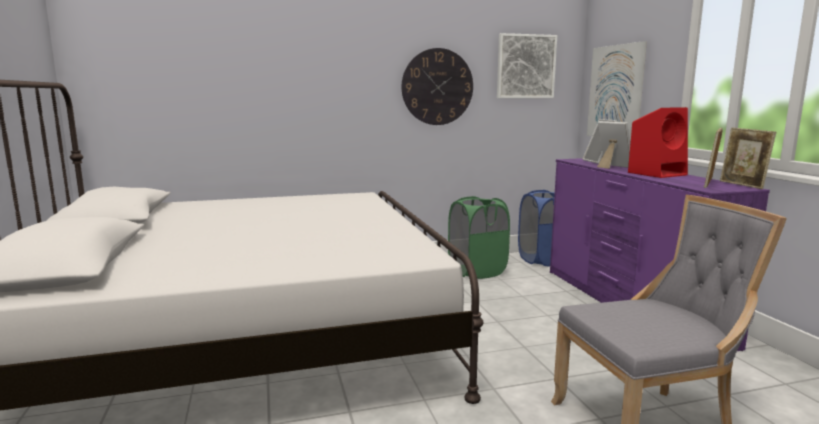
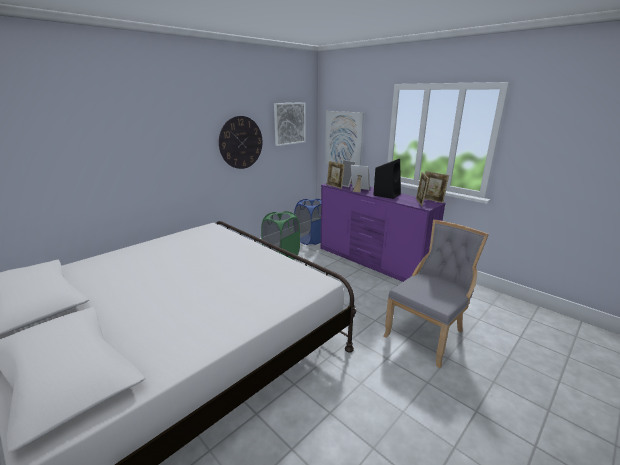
camera: 30 degrees left, 10 degrees up
(575, 161) = (334, 186): none -> picture frame
(657, 173) = (387, 194): red speaker -> black speaker

